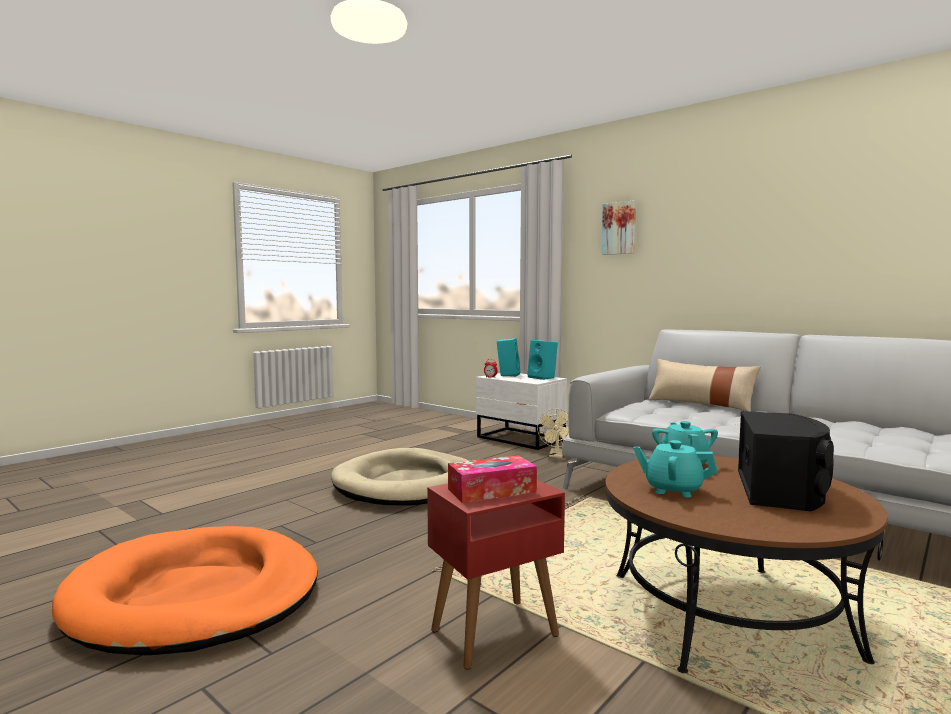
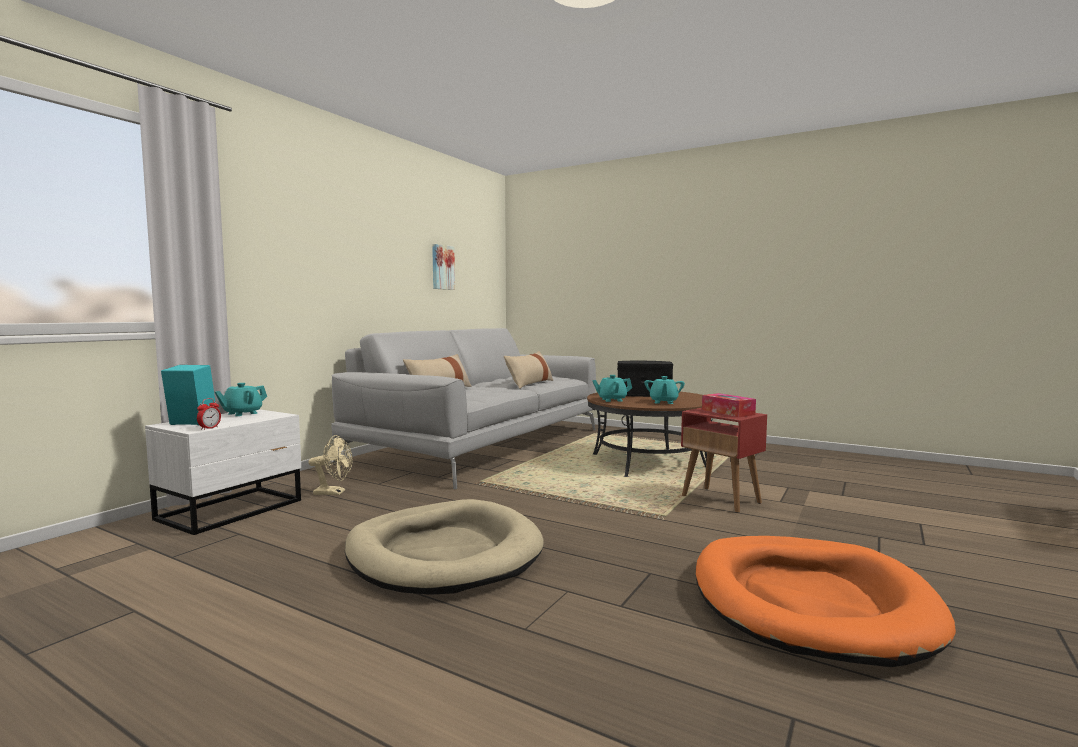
camera: 100 degrees left, 0 degrees up
(543, 377) = (242, 413): turquoise speaker -> turquoise teapot
(619, 228) = (281, 221): picture -> picture (442, 267)
(830, 434) = (530, 384): none -> beige pillow

